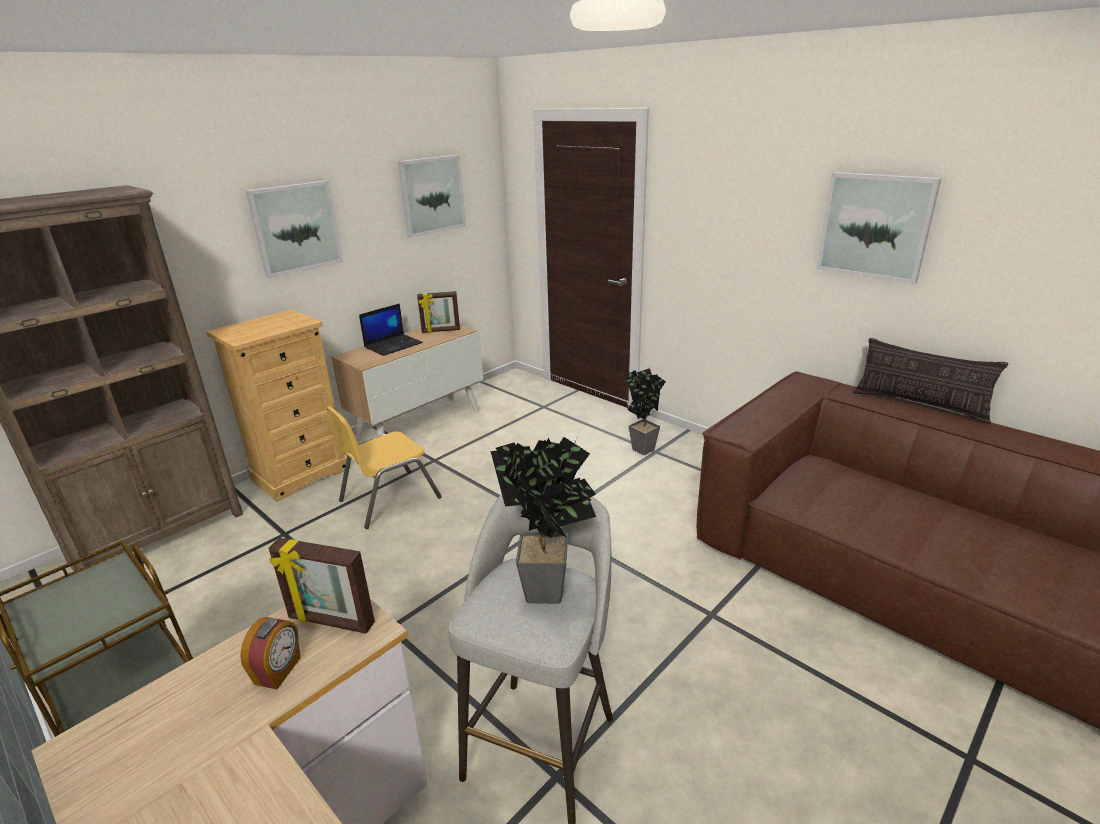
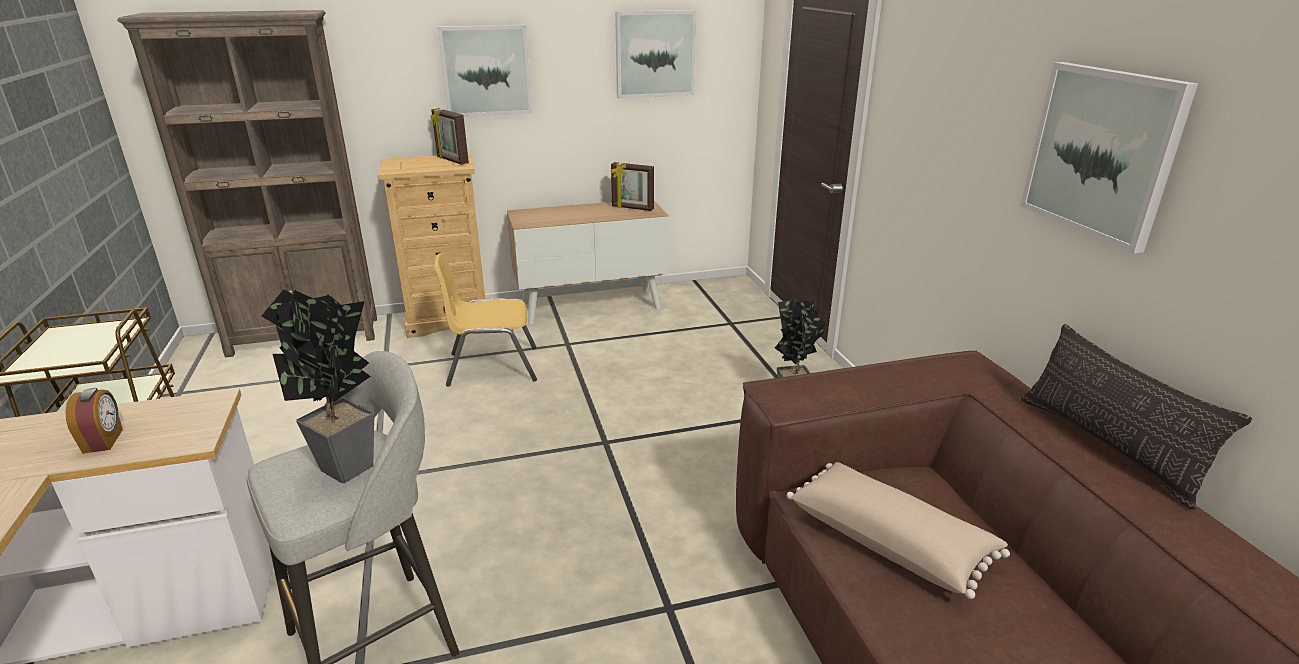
camera: 30 degrees right, 0 degrees up
(279, 671) = (104, 441): alarm clock -> alarm clock turned 60 degrees counterclockwise
(330, 622) = (180, 421): picture frame -> picture frame (452, 160)
(393, 345) = (571, 212): laptop -> none
(847, 503) = (890, 540): none -> beige pillow

